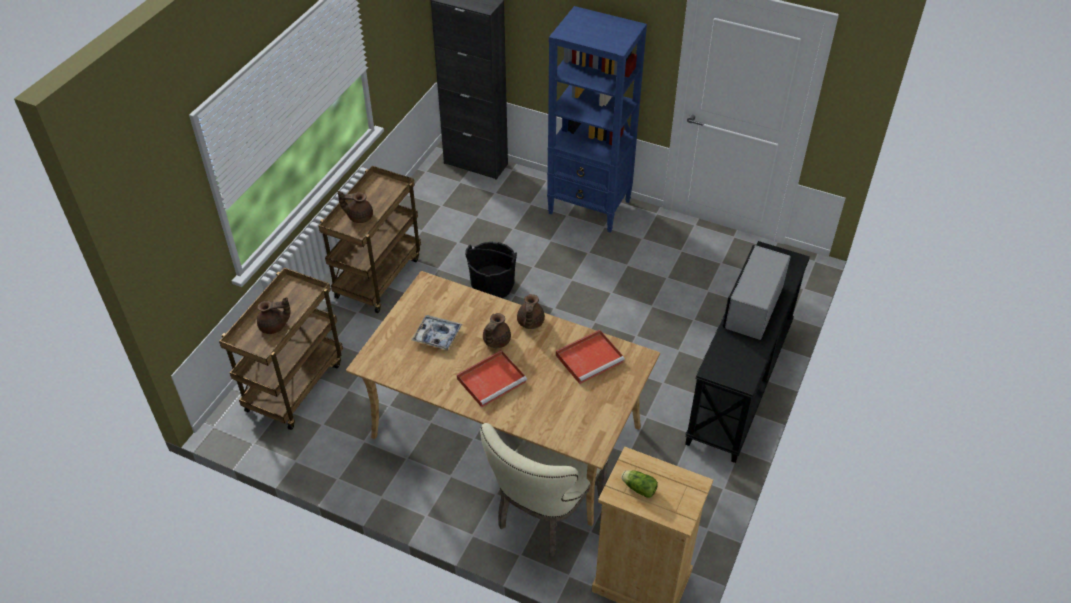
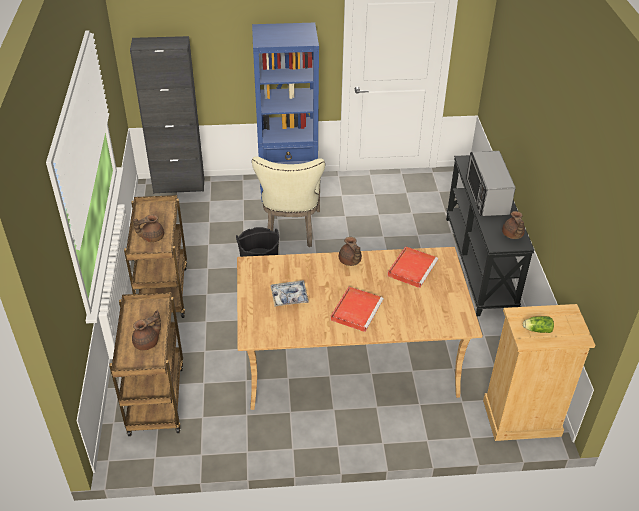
camera: 30 degrees left, 5 degrees down
(495, 341) = (336, 283): brown teapot -> brown teapot (512, 235)
(544, 515) = (422, 405): beige chair -> beige chair (291, 230)

